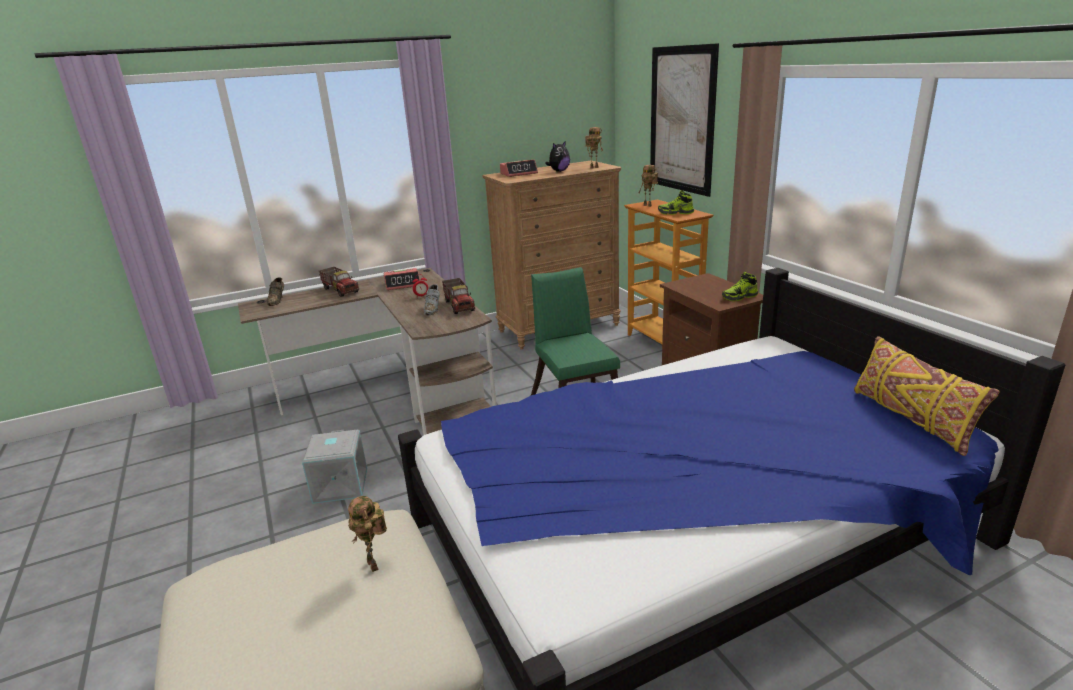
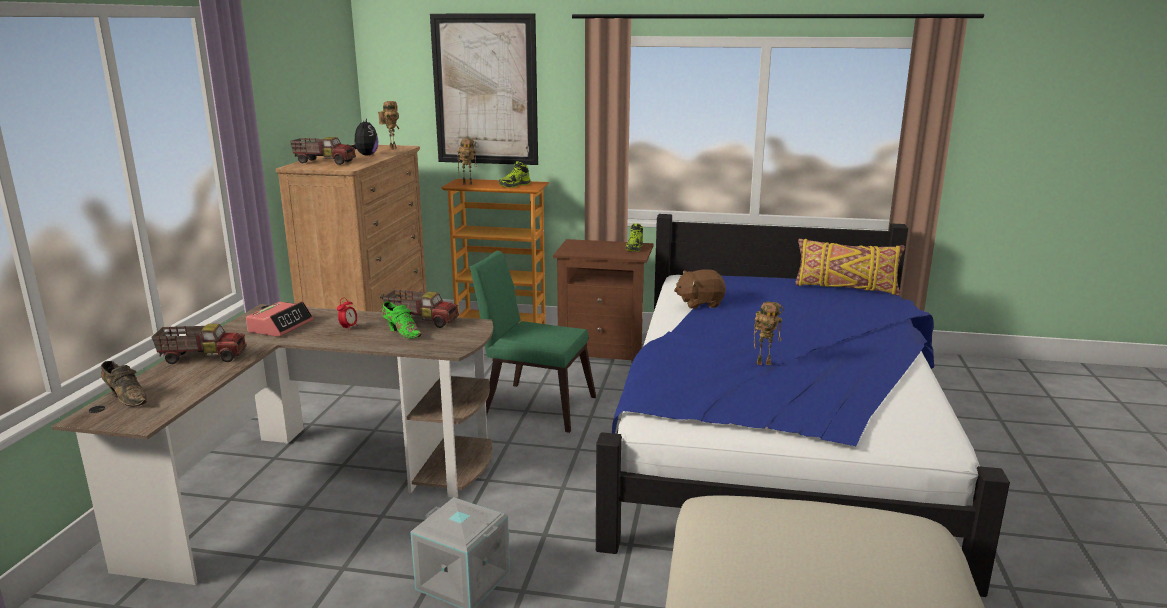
camera: 55 degrees left, 5 degrees down
(375, 565) = (799, 516): toy robot -> toy robot (764, 363)
(433, 309) = (402, 332): grey shoe -> green shoe
(519, 173) = (324, 162): alarm clock -> toy truck
(706, 369) = (700, 303): none -> brown plush toy

